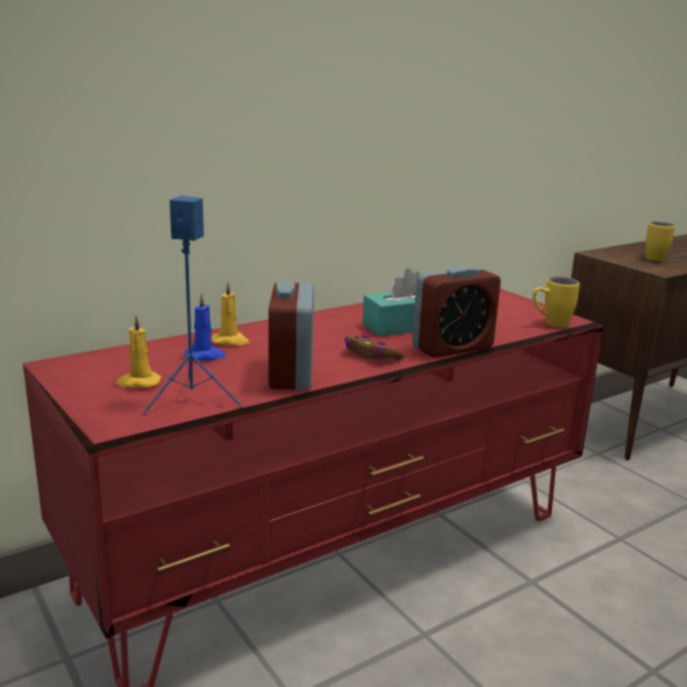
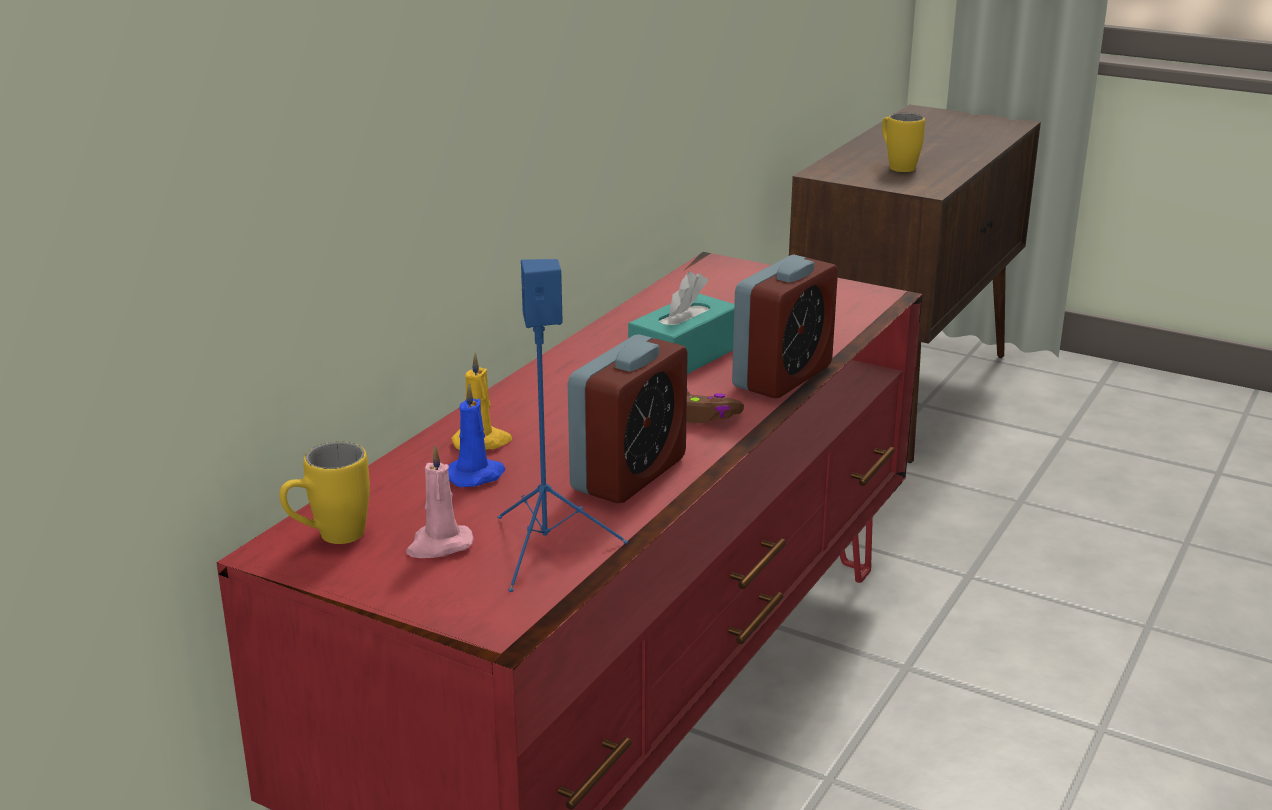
camera: 25 degrees left, 5 degrees up
(138, 382) = (438, 545): yellow candle -> pink candle
(291, 374) = (629, 474): alarm clock -> alarm clock turned 120 degrees counterclockwise
(550, 324) = (861, 307): yellow mug -> yellow mug (329, 538)

